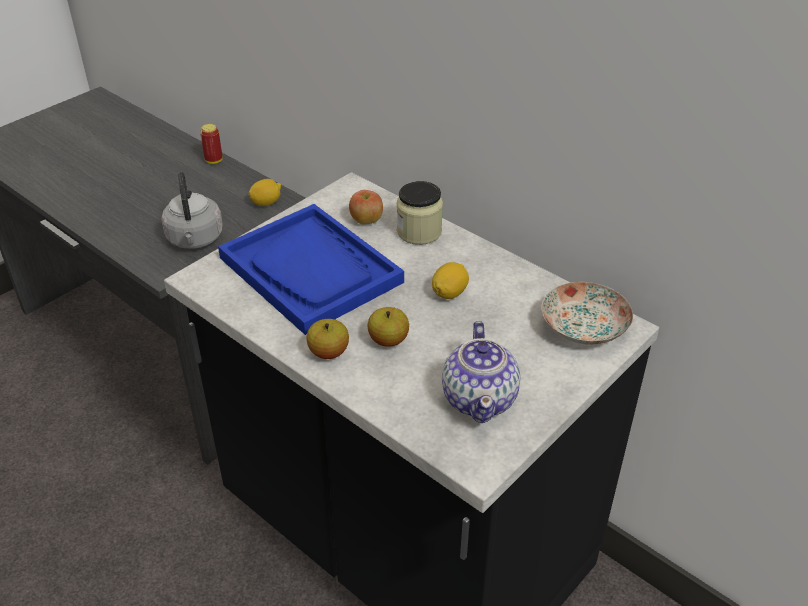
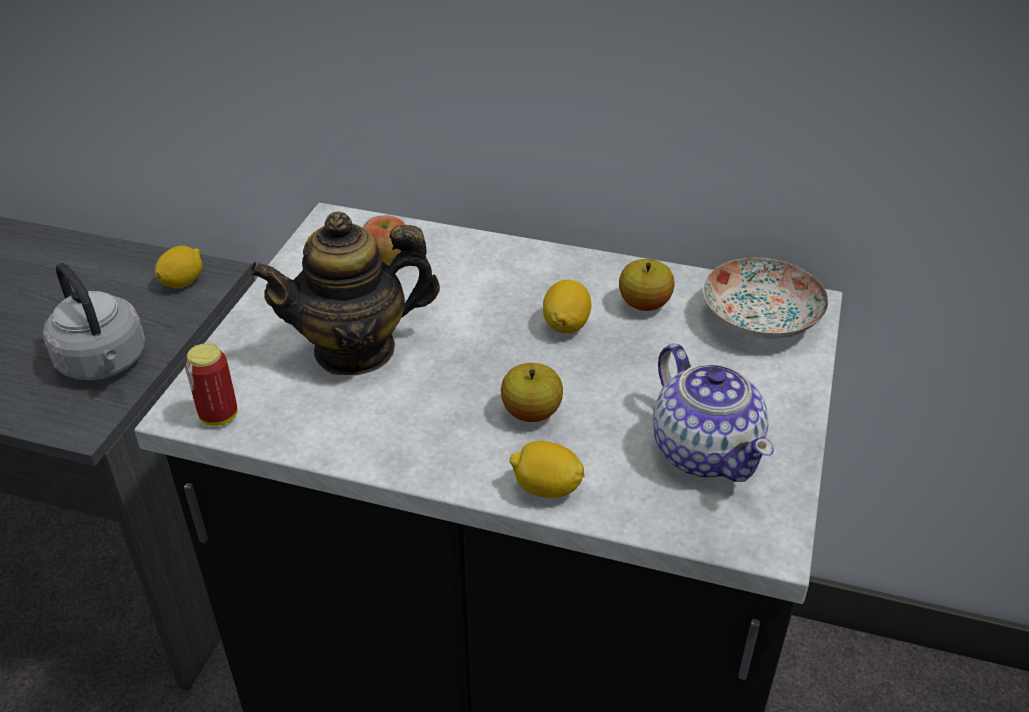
camera: 25 degrees left, 0 degrees up
(214, 161) = (64, 244): can -> can (219, 416)
(311, 270) = (355, 349): blue tray -> teapot
(328, 352) = (461, 456): apple -> apple (644, 304)
(365, 388) = (546, 488): none -> lemon
(419, 232) = (469, 257): jar -> none

